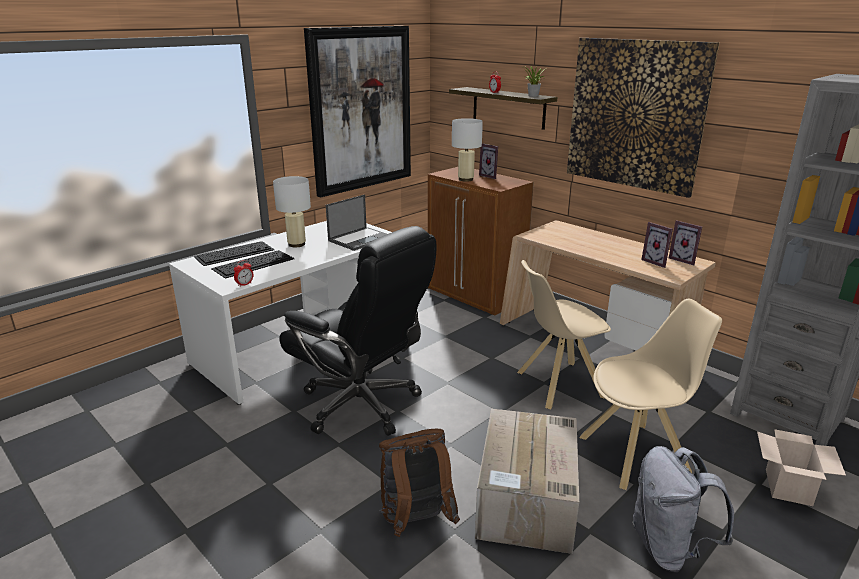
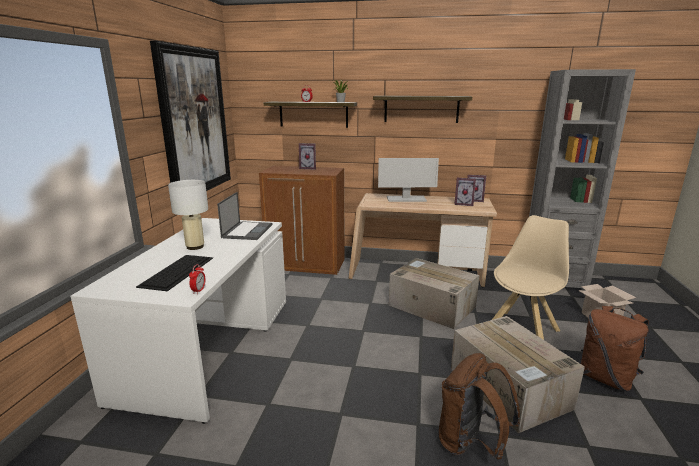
camera: 35 degrees left, 5 degrees down
(235, 253) = (140, 267): keyboard -> none
(360, 404) = (319, 373): black office chair -> none
(465, 179) = (296, 172): white table lamp -> none
(557, 385) = (431, 306): beige chair -> cardboard box
(589, 238) = (406, 199): none -> monitor
(635, 115) = (421, 109): picture -> shelf
(669, 548) = (606, 378): grey backpack -> brown backpack

